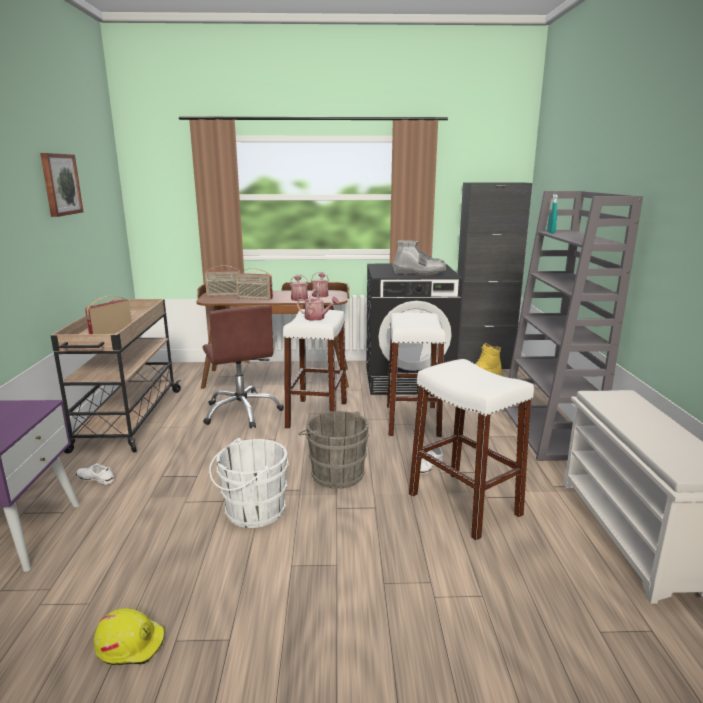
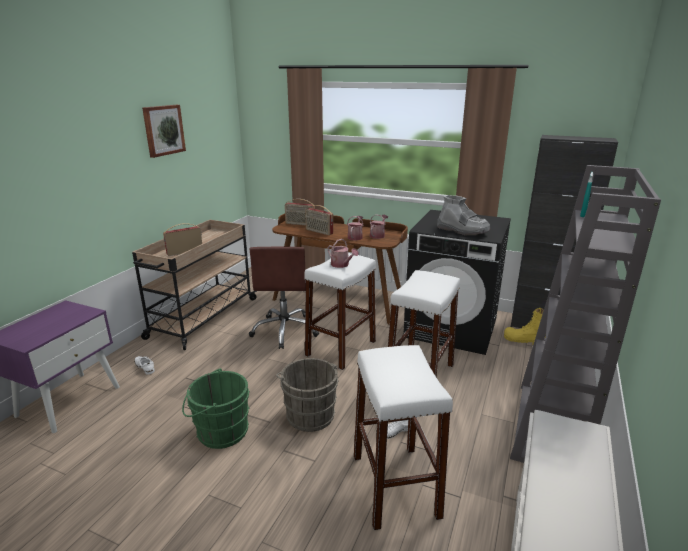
camera: 25 degrees right, 5 degrees up
(130, 643) = (62, 519): yellow hard hat -> none
(251, 512) = (219, 432): white bucket -> green bucket

